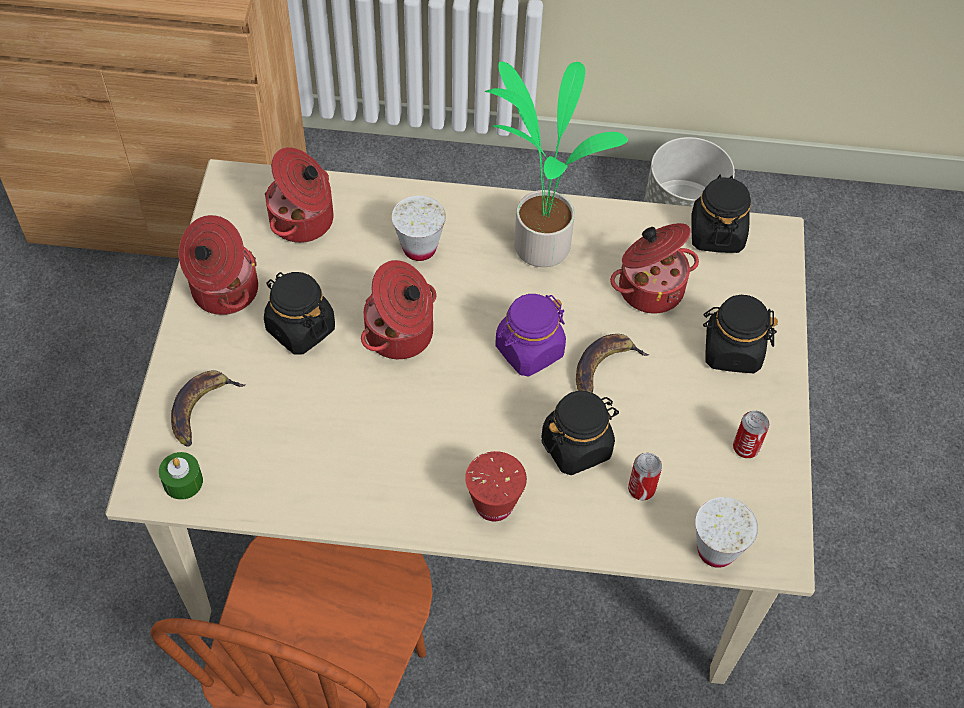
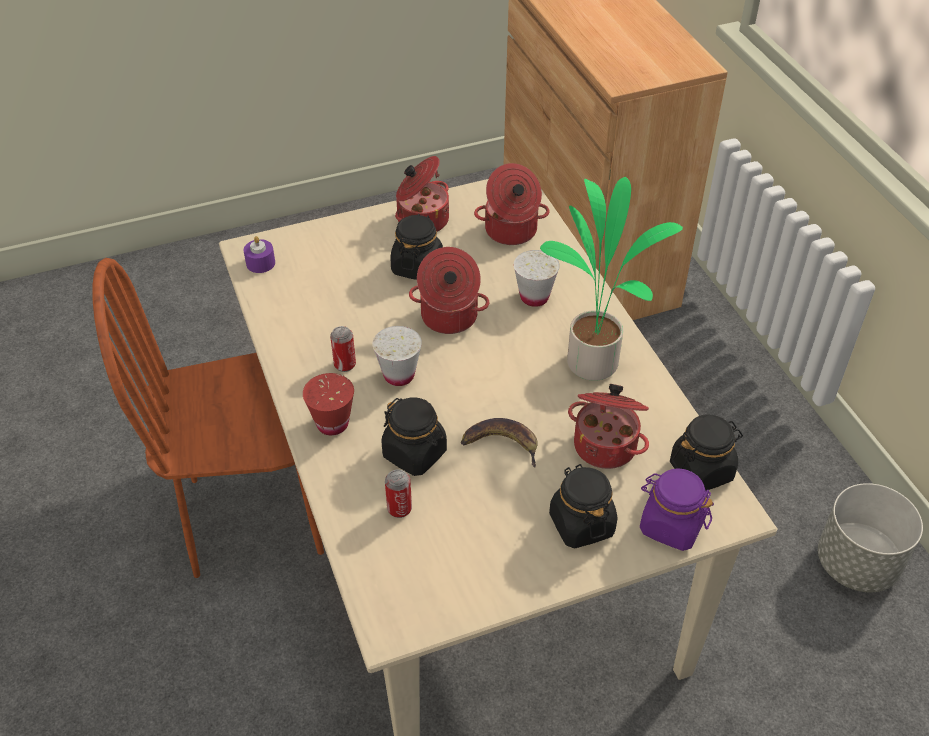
camera: 65 degrees right, 10 degrees down
(183, 482) = (260, 263): green candle -> purple candle
(201, 408) = (321, 248): banana -> none
(529, 350) = (485, 392): purple jar -> purple jar (671, 525)
(716, 550) = (370, 580): white cup -> white cup (399, 375)
(745, 448) = (485, 567): can -> can (345, 364)

